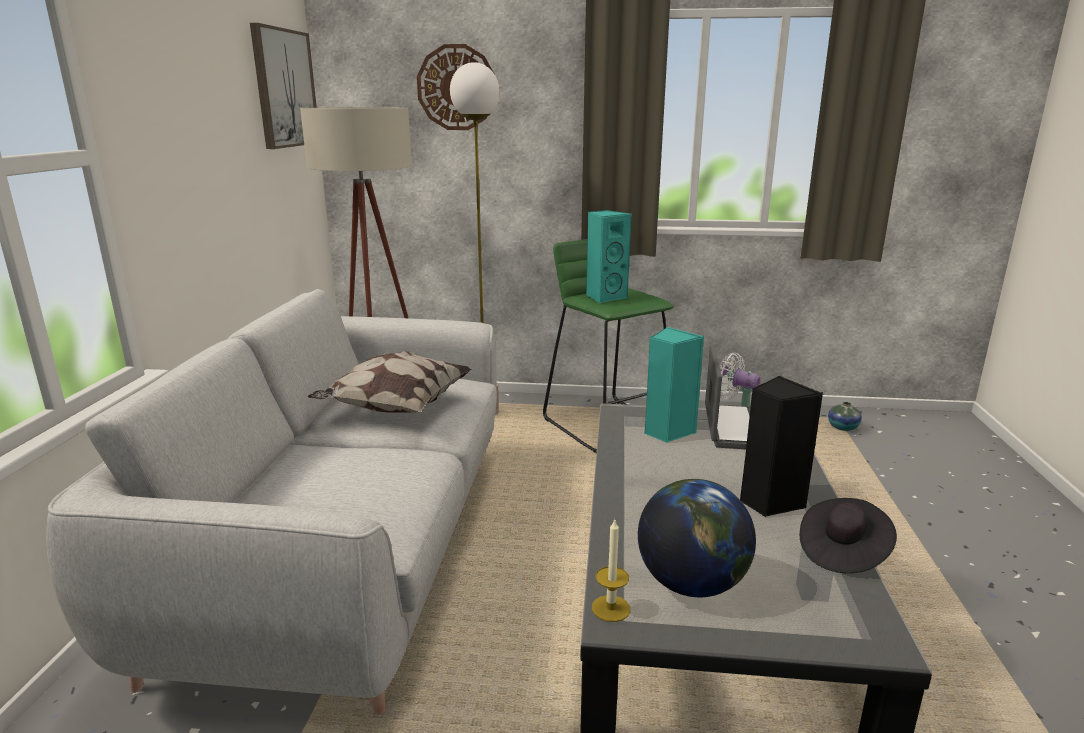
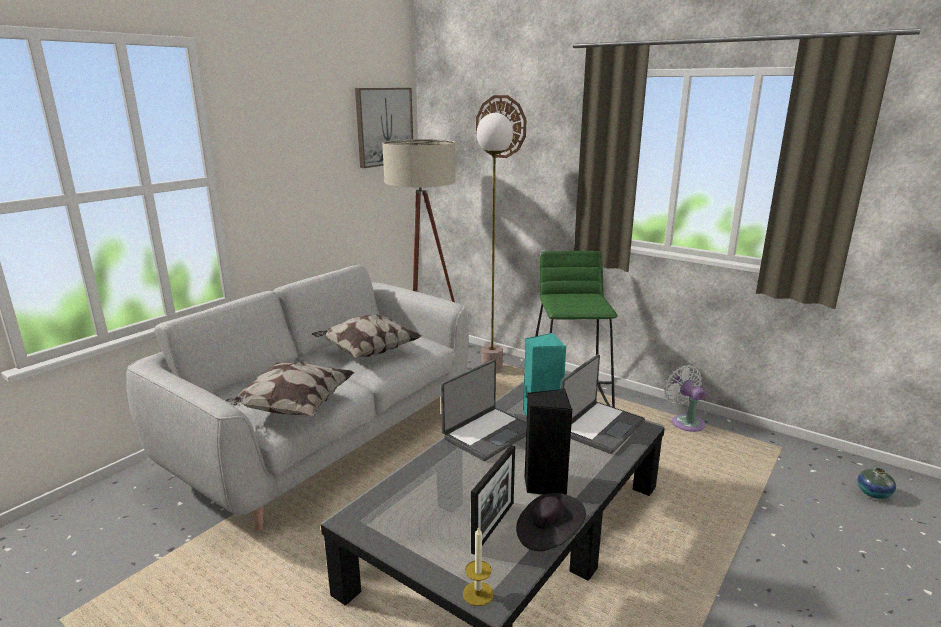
camera: 30 degrees right, 0 degrees up
(383, 503) = (292, 408): none -> pillow
(604, 297) = (567, 299): turquoise speaker -> none
(611, 608) = (358, 511): candle -> candle (478, 593)
(640, 468) = (488, 433): none -> laptop
(691, 583) = (421, 515): globe -> none
(781, 565) = (493, 526): none -> picture frame
(842, 427) = (777, 457): vase -> vase (873, 493)

